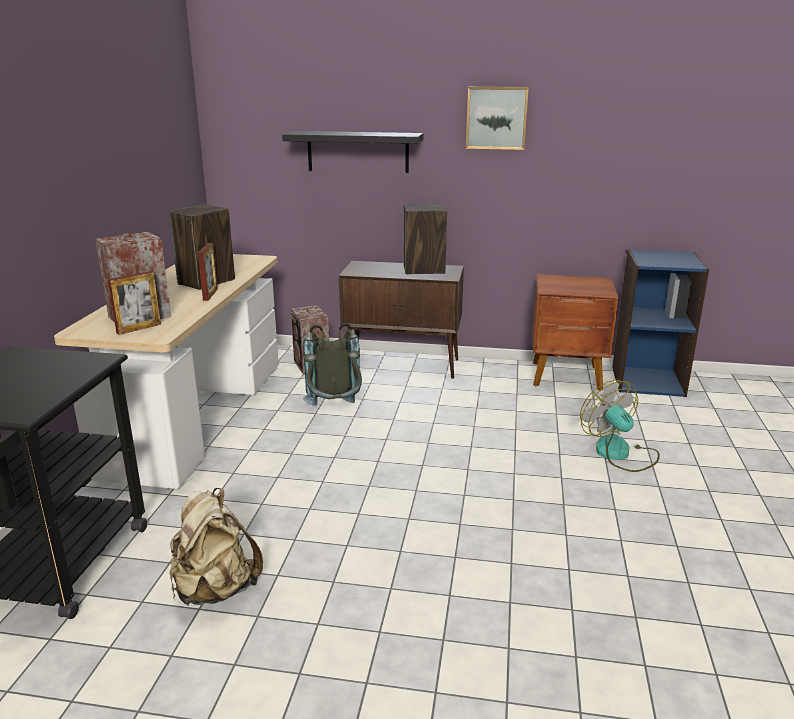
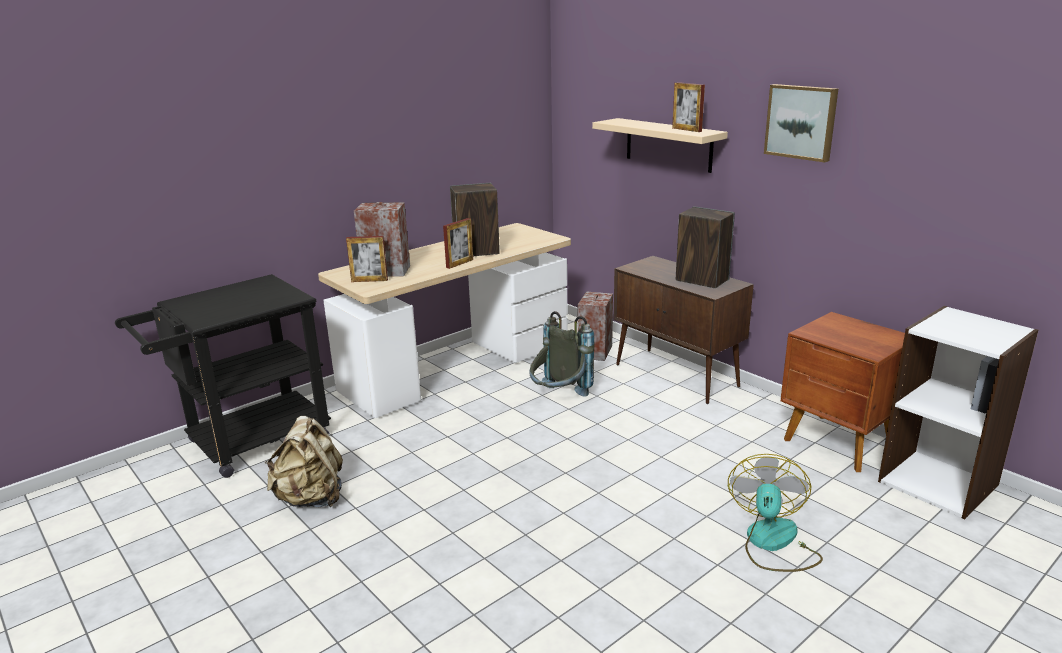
camera: 40 degrees right, 0 degrees up
(358, 151) = (668, 144): black shelf -> beige shelf
(388, 133) = (686, 130): none -> picture frame
(647, 381) = (938, 482): blue bookcase -> white bookcase

